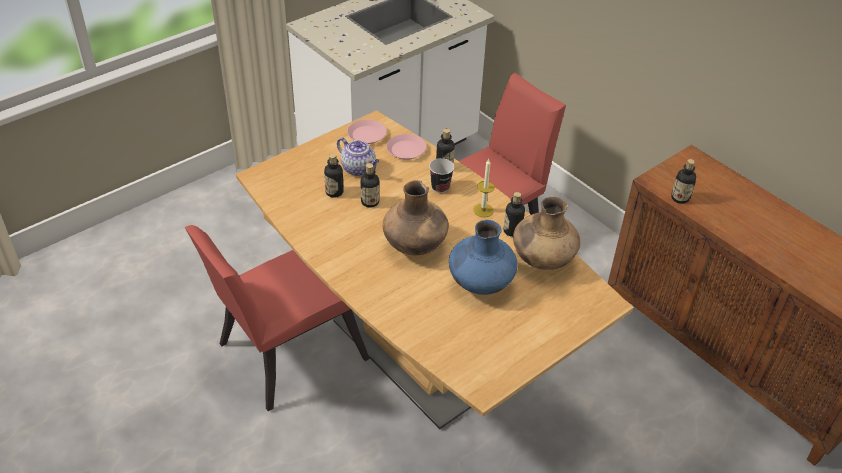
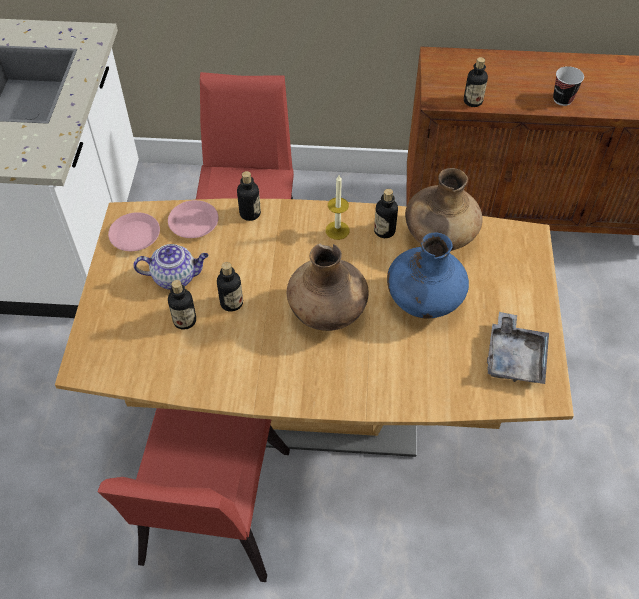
camera: 45 degrees left, 10 degrees up
(440, 187) = (273, 237): cup -> cup (562, 99)
(493, 354) = (514, 357): none -> grey tray

